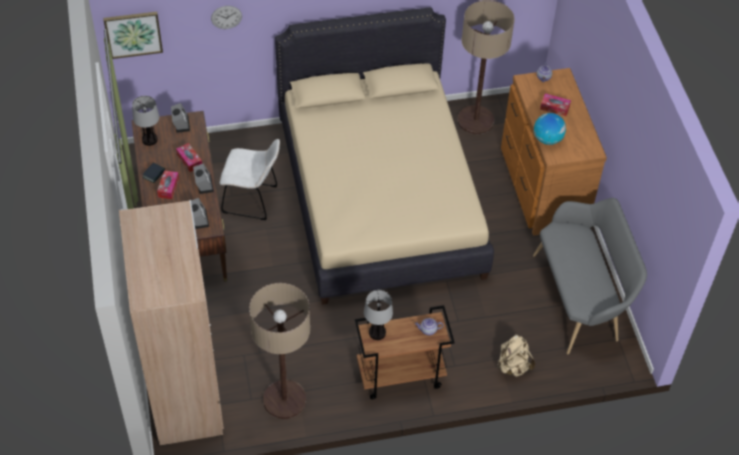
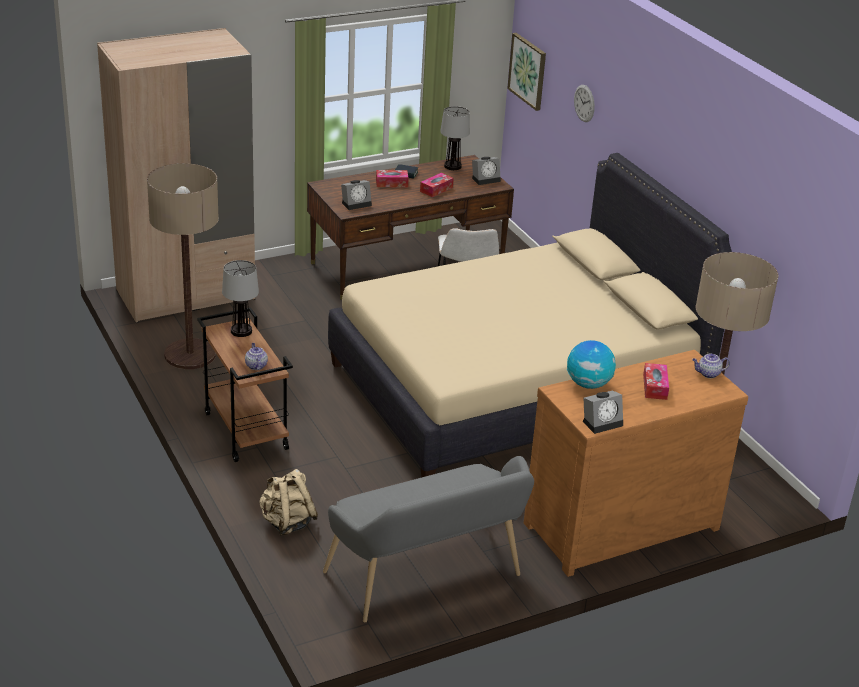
camera: 75 degrees right, 20 degrees down
(203, 184) = (407, 200): alarm clock -> alarm clock (602, 422)

